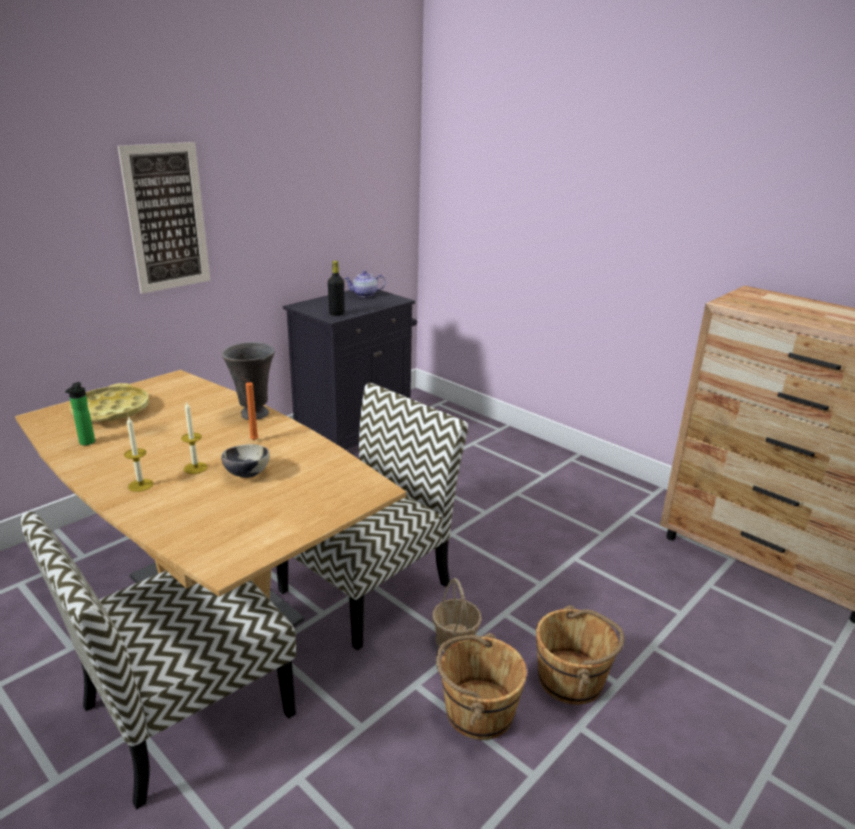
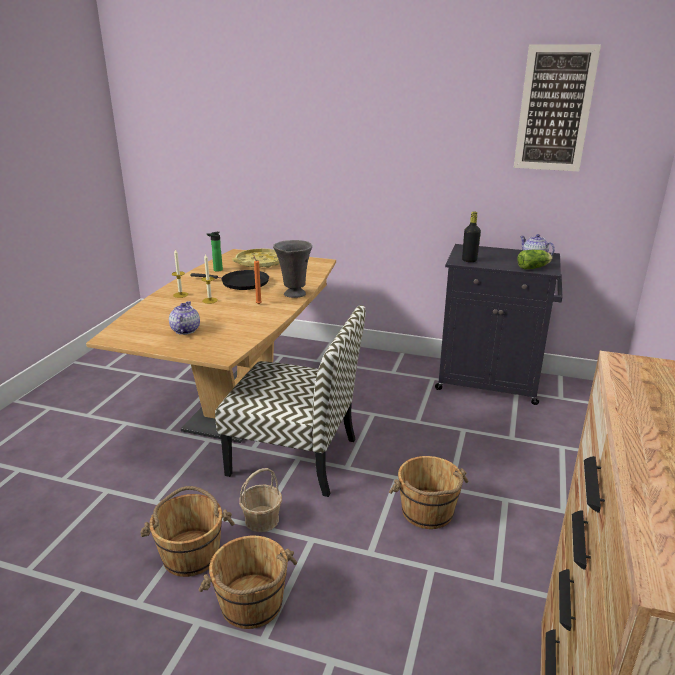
camera: 65 degrees right, 0 degrees up
(166, 218) = (367, 149): picture -> picture (554, 109)
(166, 436) = (241, 283): none -> black frying pan
(185, 712) = (142, 432): chair -> none
(247, 474) = (213, 314): bowl -> none
(273, 501) = (185, 330): none -> teapot
(387, 301) = (534, 267): none -> lettuce
(508, 535) = (427, 512): none -> brown bucket

